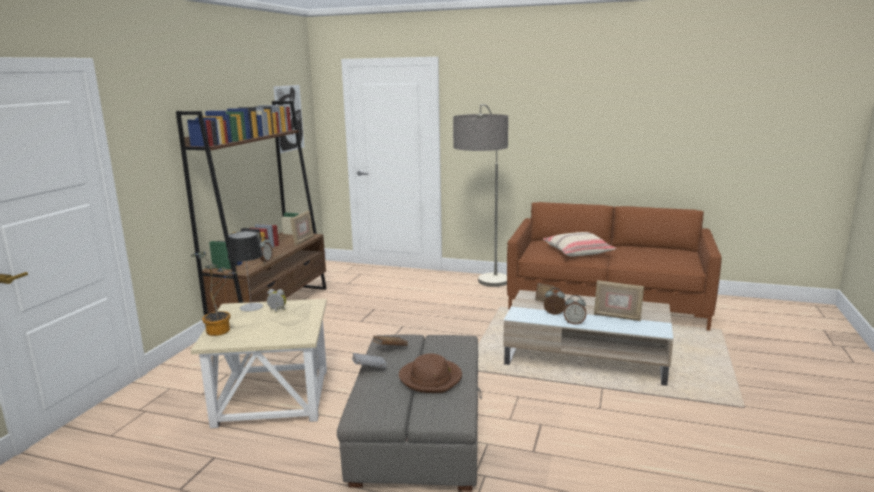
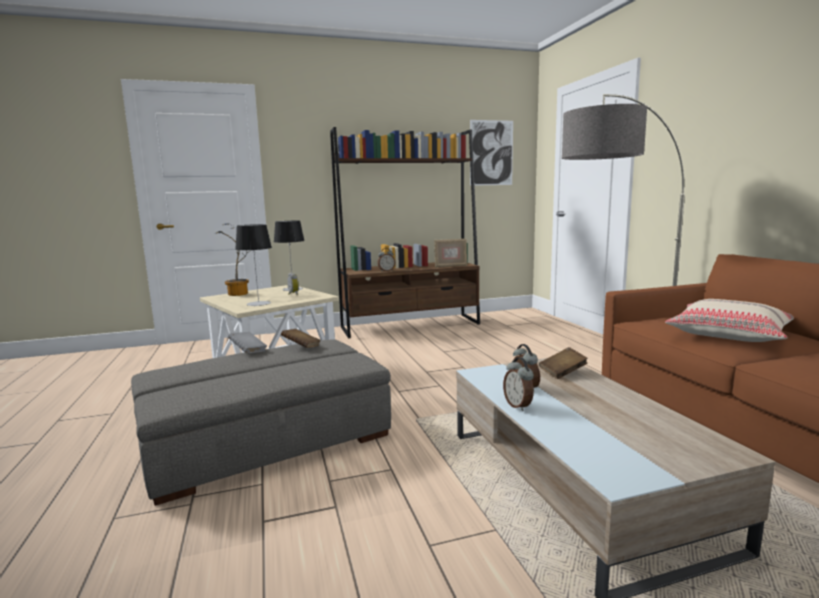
camera: 55 degrees right, 5 degrees down
(291, 329) = (258, 303): none -> table lamp
(431, 378) = (244, 374): brown hat -> none
(617, 317) = (601, 428): picture frame -> none

